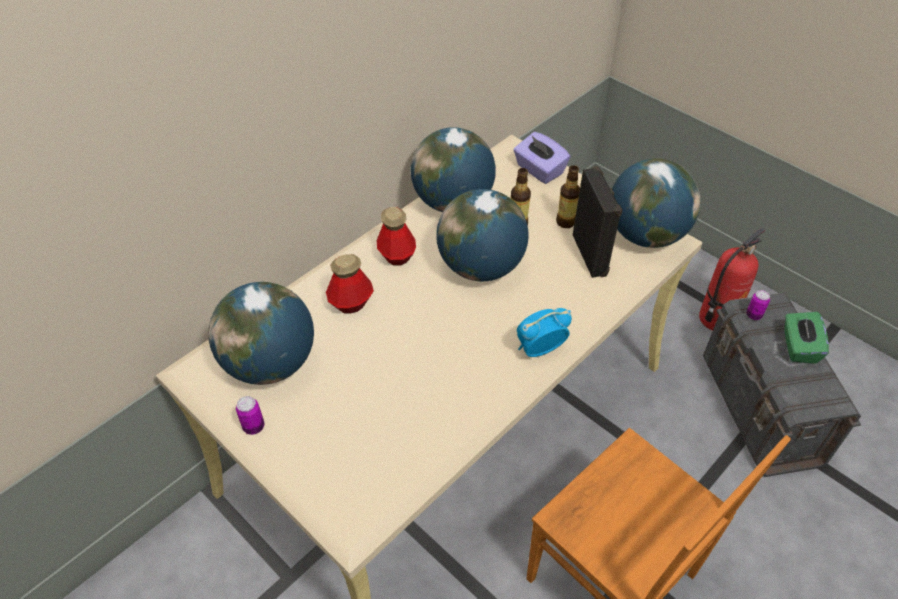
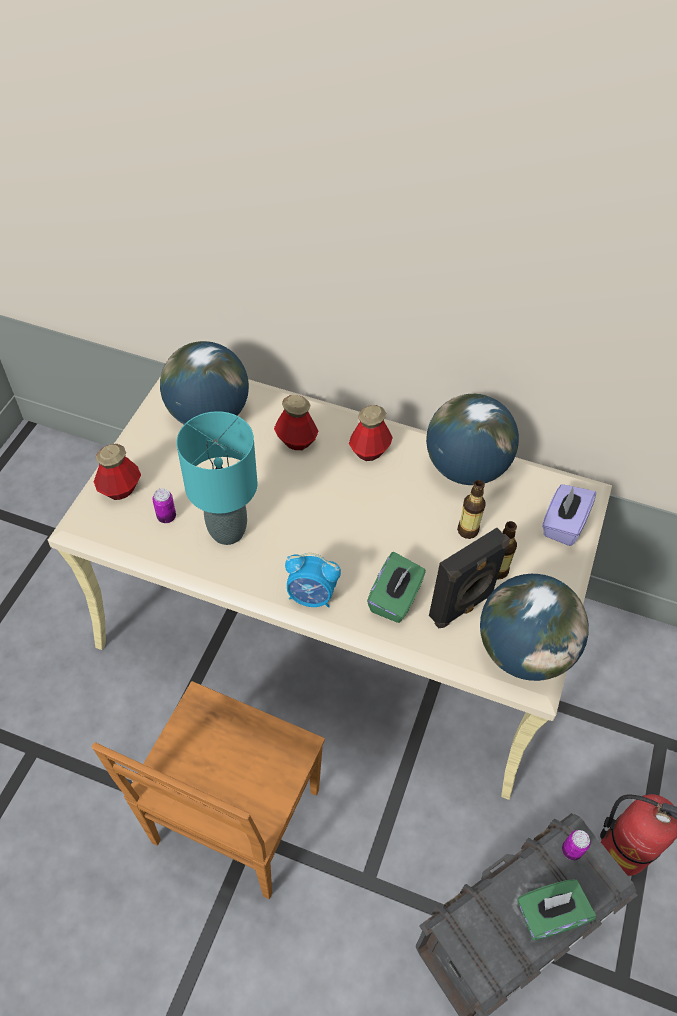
camera: 65 degrees right, 5 degrees up
(254, 427) = (145, 430): can -> can (166, 517)
(324, 473) = (120, 489): none -> bottle
(433, 390) = (228, 531): none -> turquoise table lamp
(481, 267) = (392, 519): globe -> none
(539, 349) = (311, 596): alarm clock -> alarm clock turned 150 degrees clockwise
(566, 293) = (395, 599): none -> green tissue box

